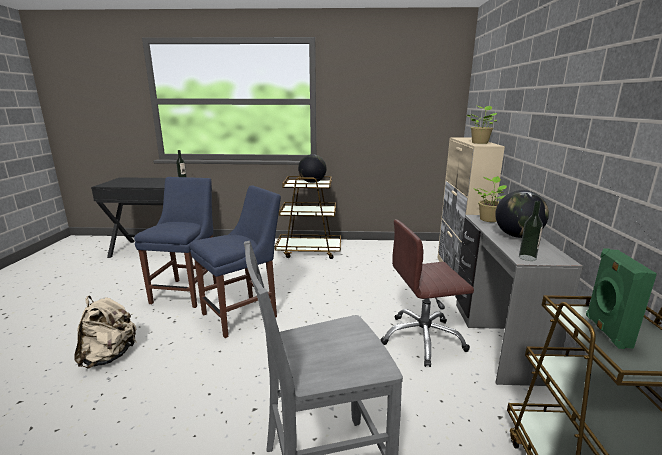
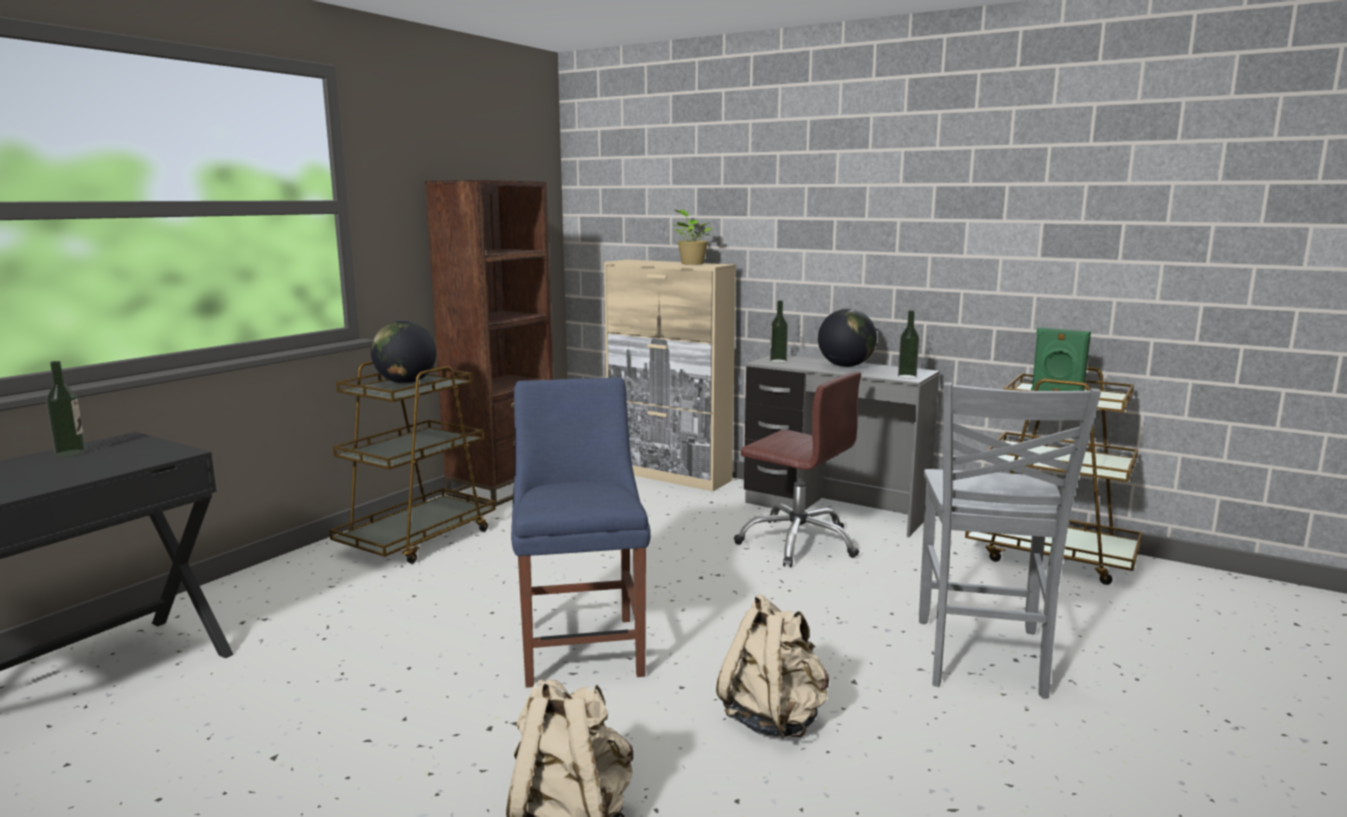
camera: 60 degrees left, 5 degrees down
(187, 291) = (393, 692): blue chair -> none
(200, 389) = (774, 719): none -> beige backpack
(379, 246) = (503, 488): none -> brown bookcase
(423, 339) = (798, 542): brown office chair -> brown office chair turned 75 degrees counterclockwise
(489, 219) = (778, 361): potted plant -> bottle

